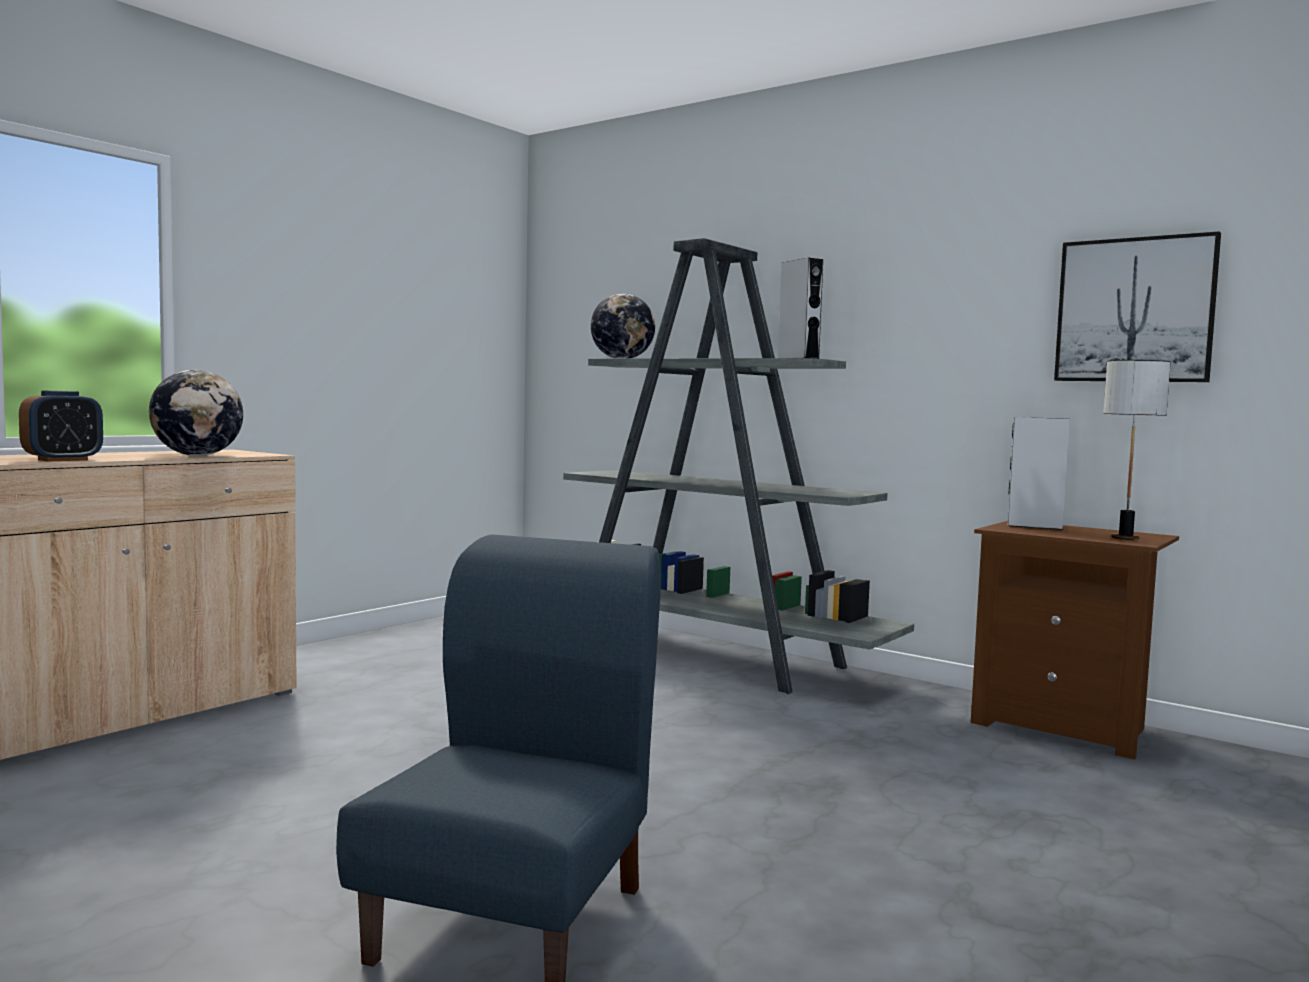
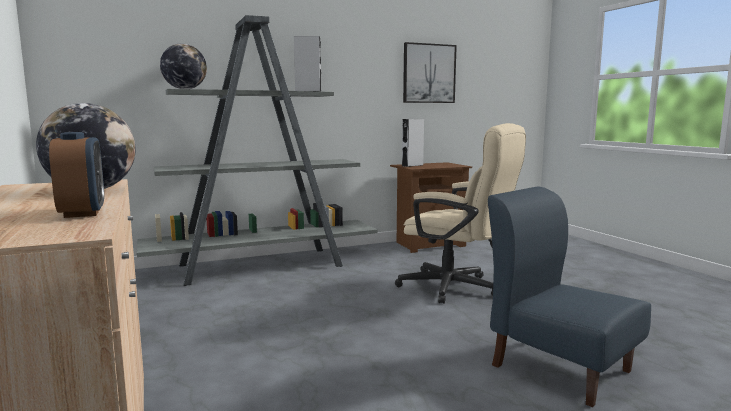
camera: 60 degrees left, 5 degrees up
(819, 789) = (457, 288): none -> beige office chair
(1125, 538) = (450, 165): table lamp -> none

